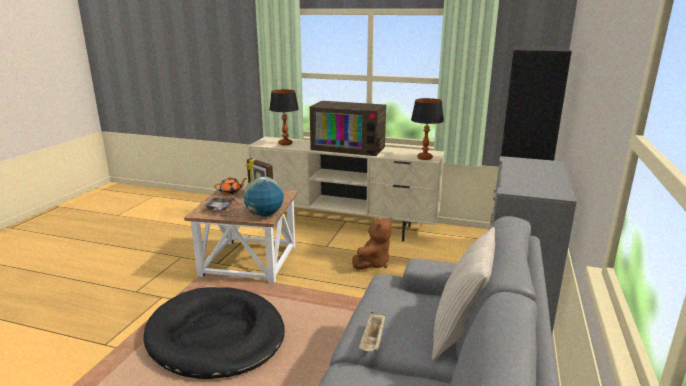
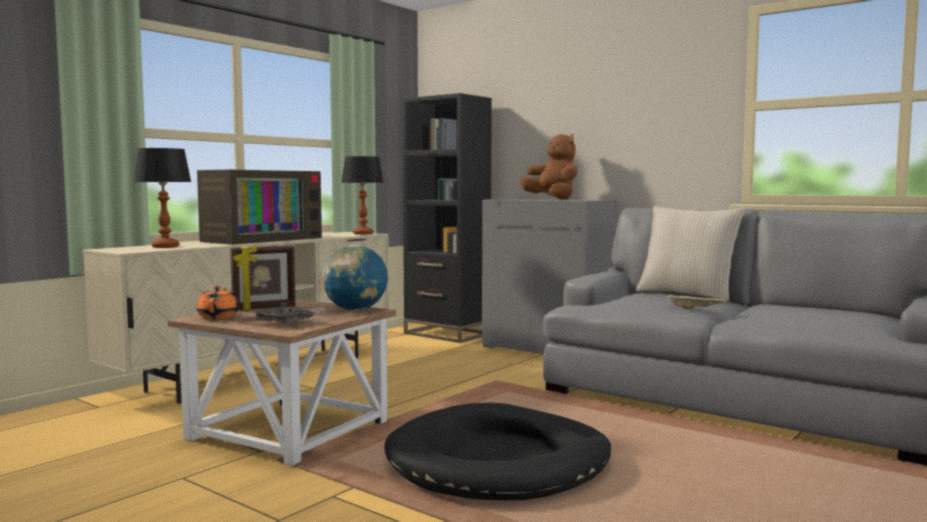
camera: 70 degrees left, 15 degrees down
(373, 263) = (396, 375): brown plush toy -> brown plush toy (552, 199)

